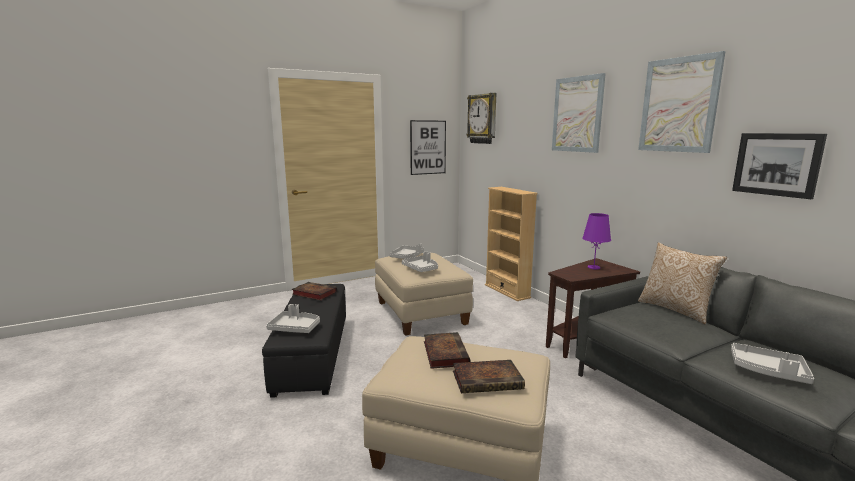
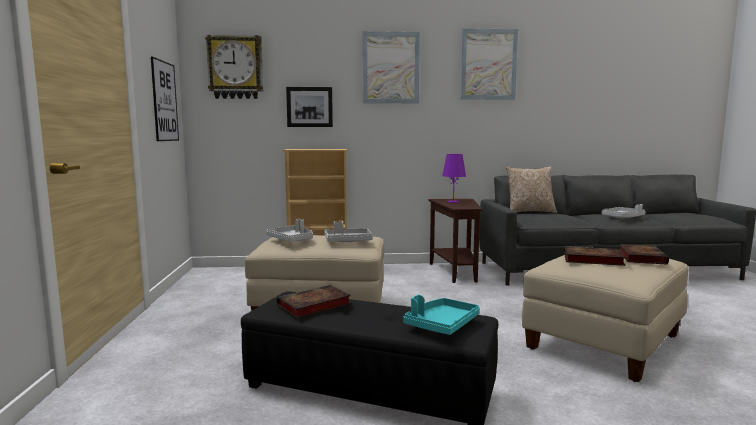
camera: 65 degrees left, 5 degrees down
(295, 328) = (441, 325): grey tray -> turquoise tray
(777, 164) = (554, 105): picture -> picture (309, 107)

